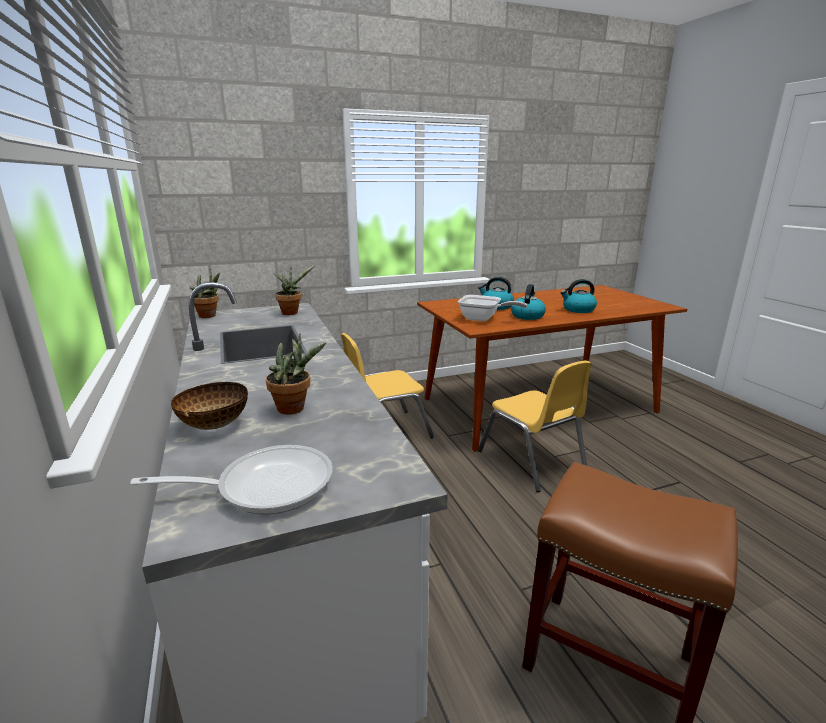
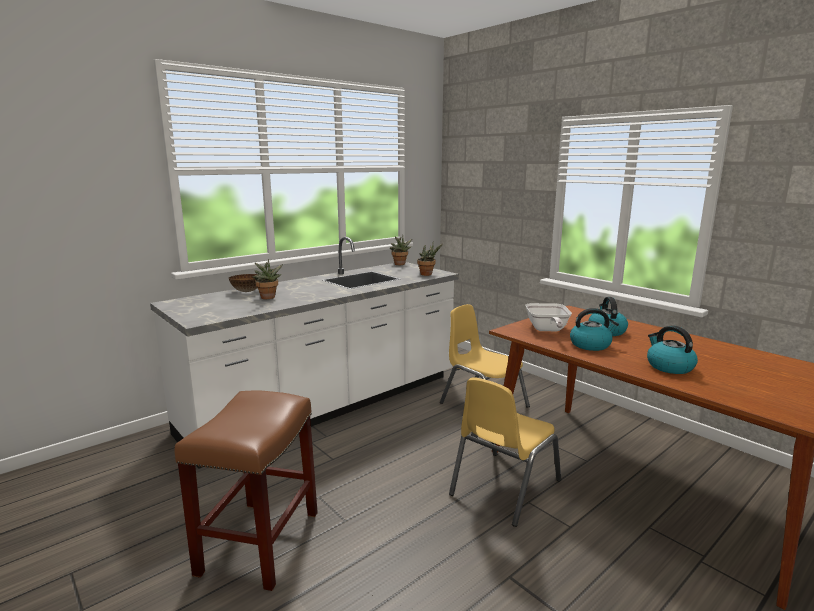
camera: 70 degrees right, 5 degrees down
(265, 486) = (195, 305): frying pan -> none

